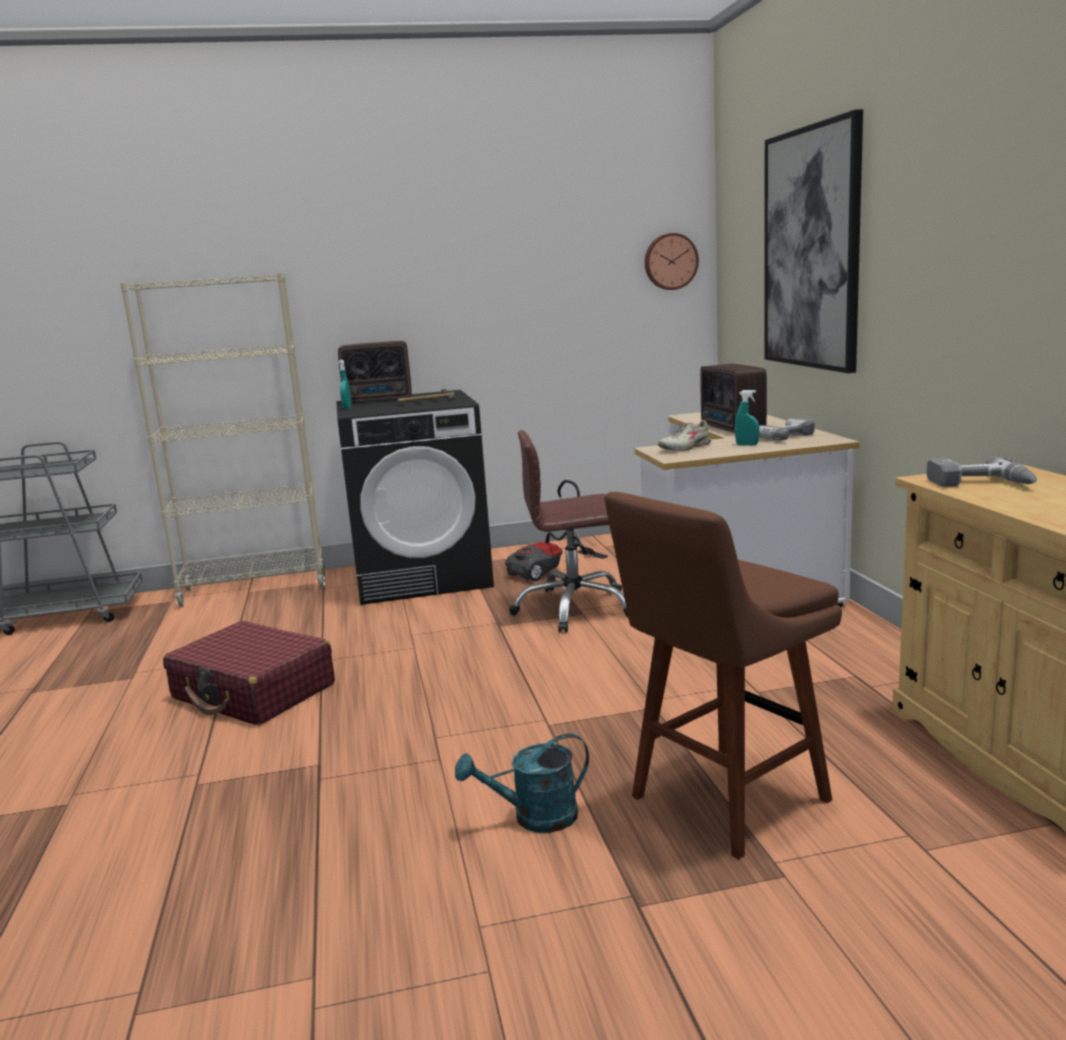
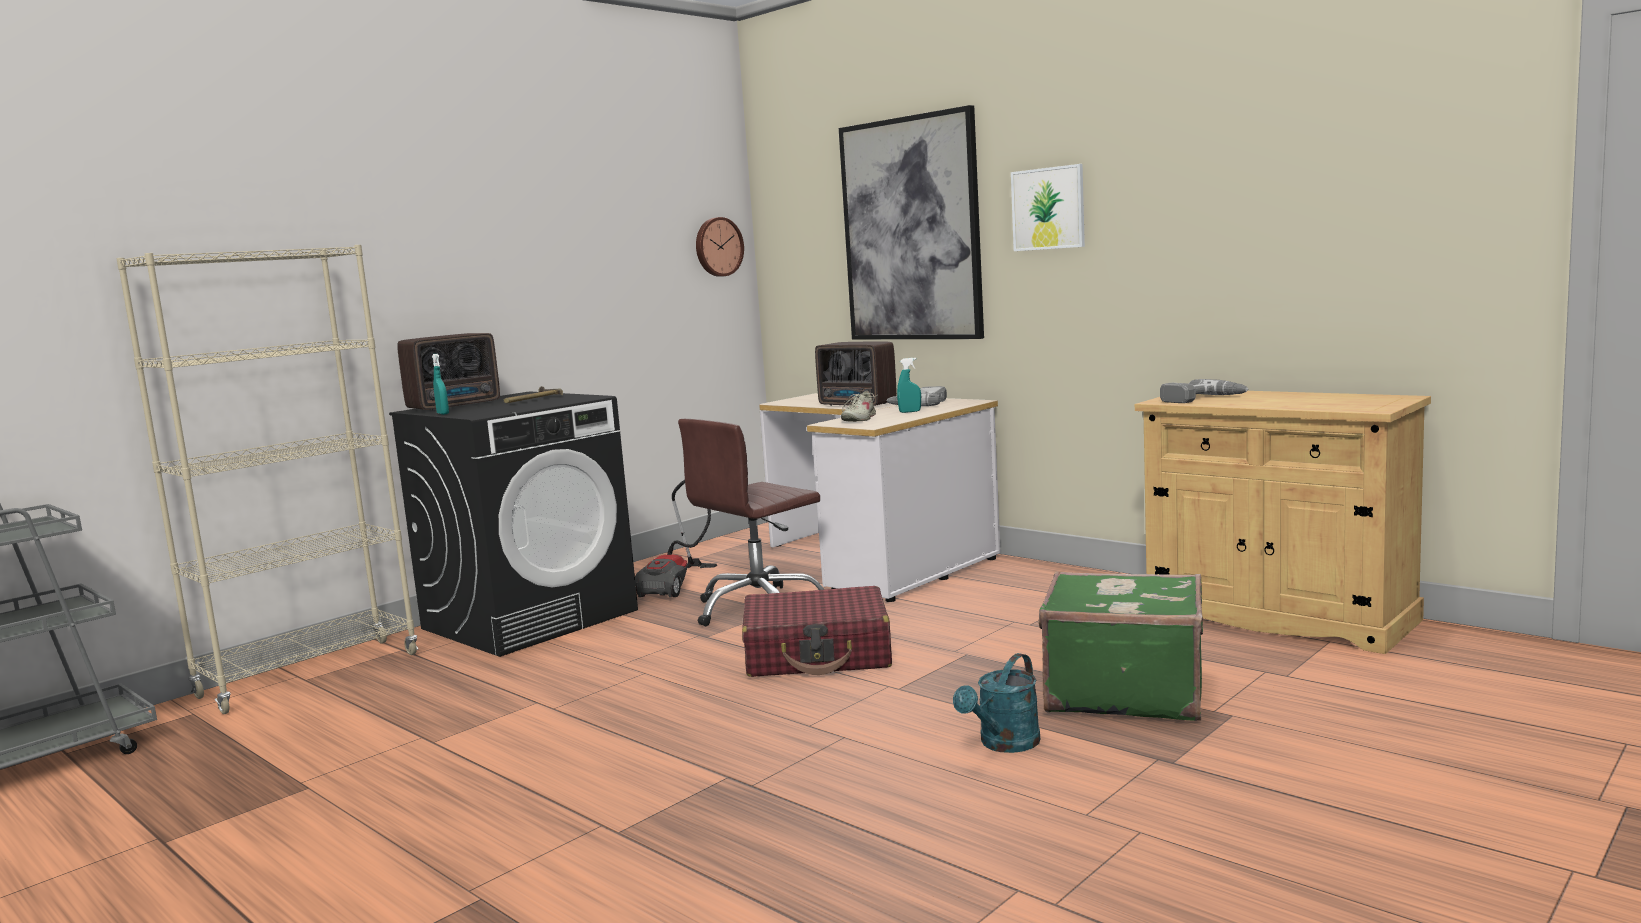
camera: 35 degrees left, 5 degrees down
(253, 692) = (521, 752): red suitcase -> red suitcase (818, 655)
(722, 802) = (1123, 692): brown stool -> green suitcase
(914, 230) = (1048, 208): none -> picture

